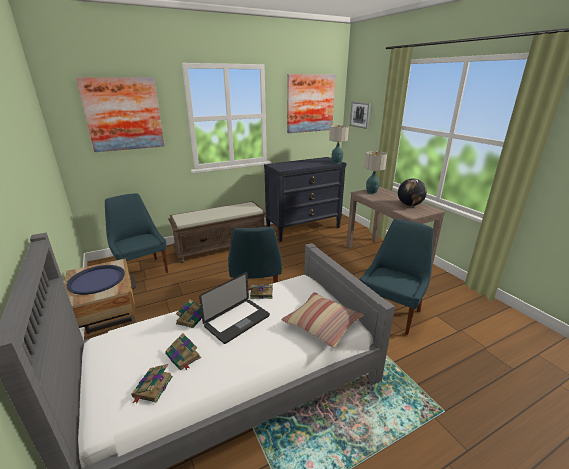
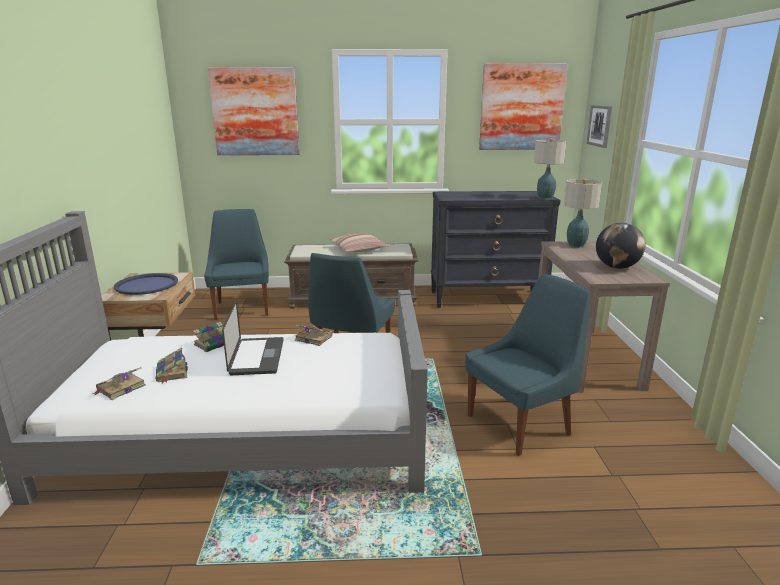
camera: 25 degrees right, 5 degrees down
(237, 321) = (257, 357): laptop -> laptop turned 75 degrees counterclockwise
(322, 324) = (349, 383): pillow -> pillow (358, 249)

